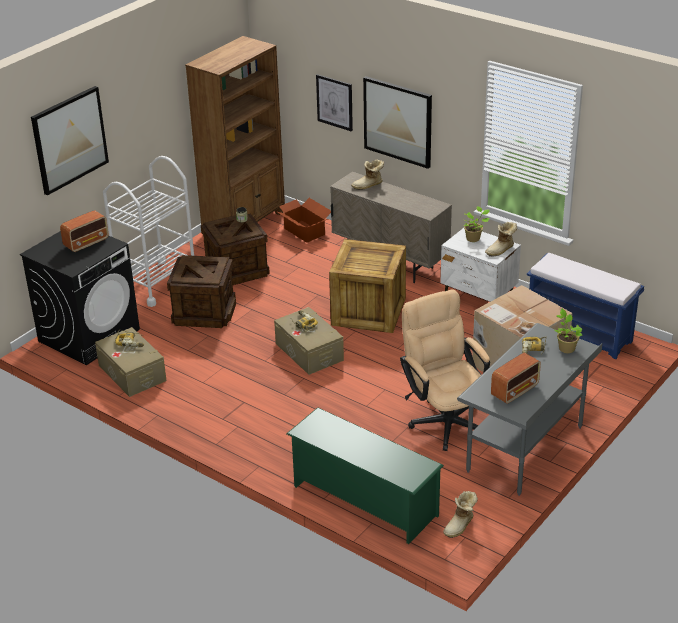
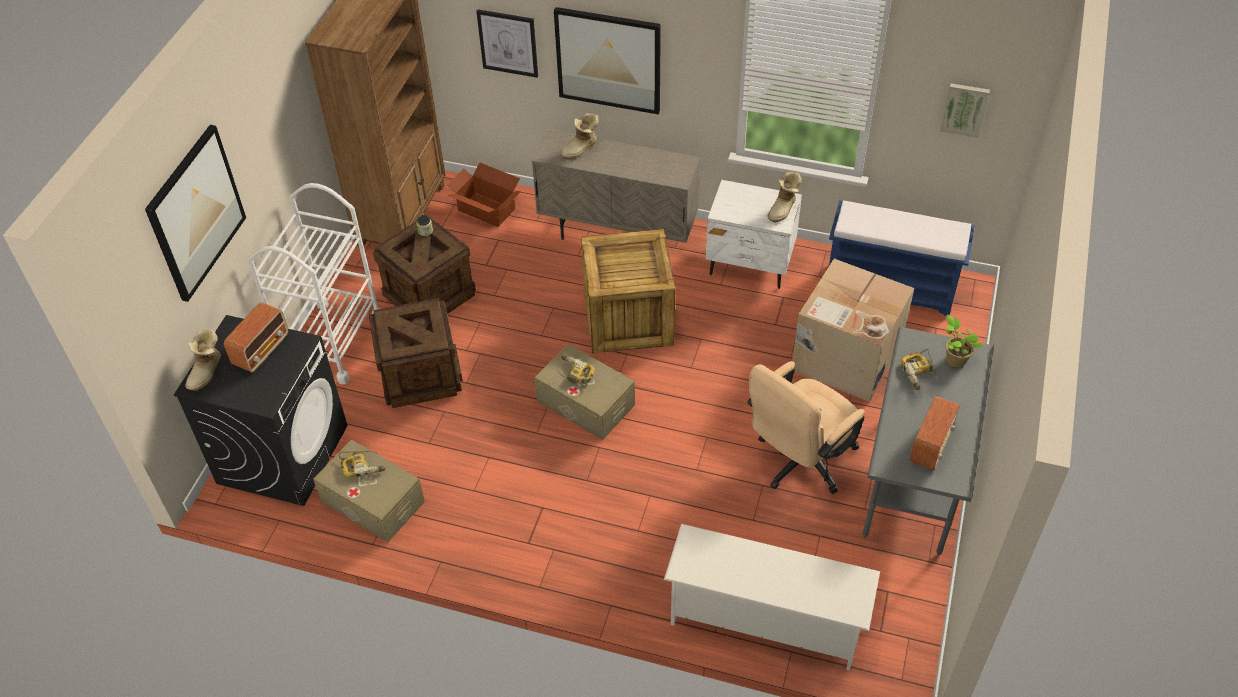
camera: 20 degrees left, 15 degrees up
(364, 500) = (765, 620): green shoe rack -> white shoe rack
(444, 419) = (799, 463): beige office chair -> beige office chair turned 90 degrees counterclockwise
(460, 526) = (895, 622): boot -> boot (207, 372)
(474, 238) = (742, 198): potted plant -> none
(636, 184) = (964, 109): none -> picture

